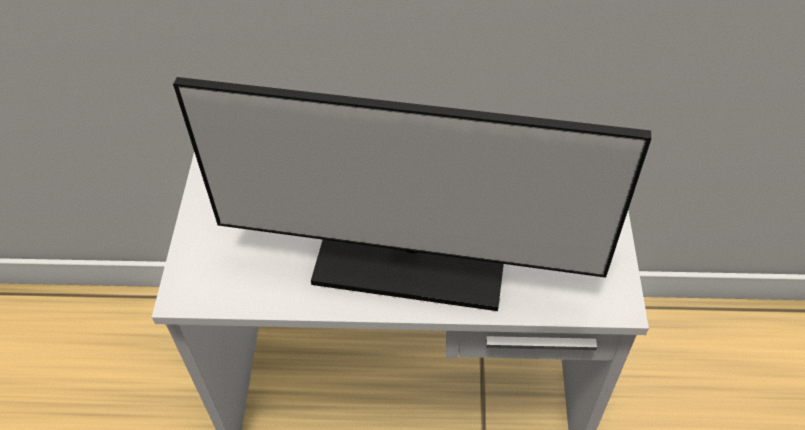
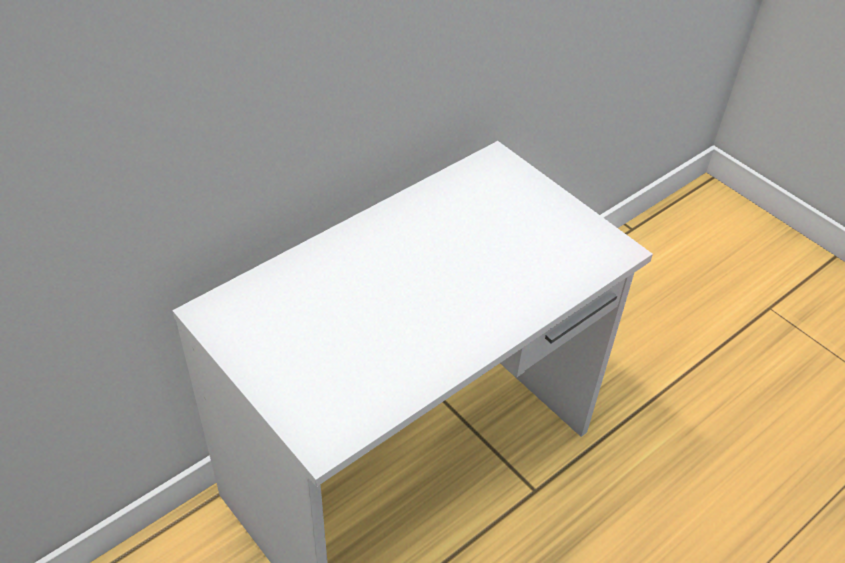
camera: 45 degrees left, 5 degrees down
(410, 262) = (466, 308): monitor -> none

